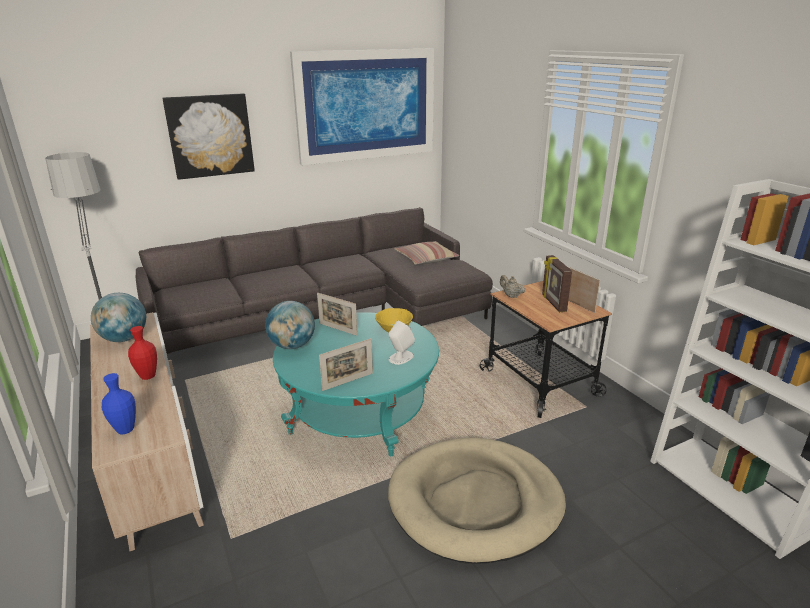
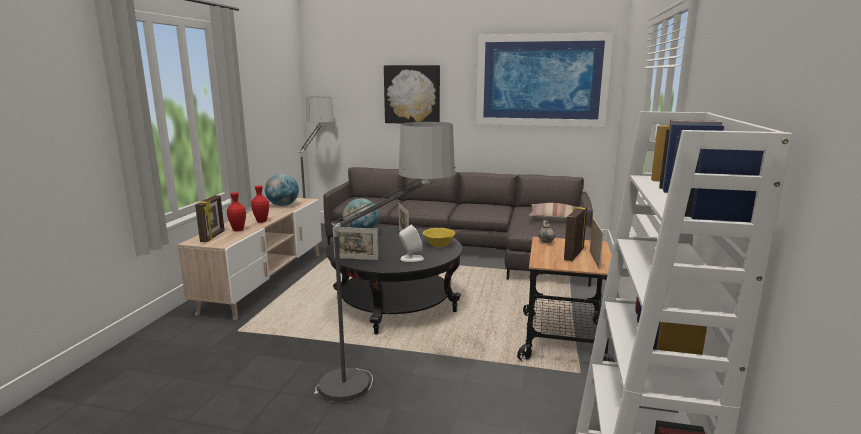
camera: 40 degrees right, 10 degrees down
(125, 430) = (213, 236): blue vase -> picture frame
(142, 404) = (238, 230): none -> red vase
(360, 412) = (396, 305): turquoise coffee table -> black coffee table
(475, 502) = (384, 382): beige dog bed -> floor lamp

